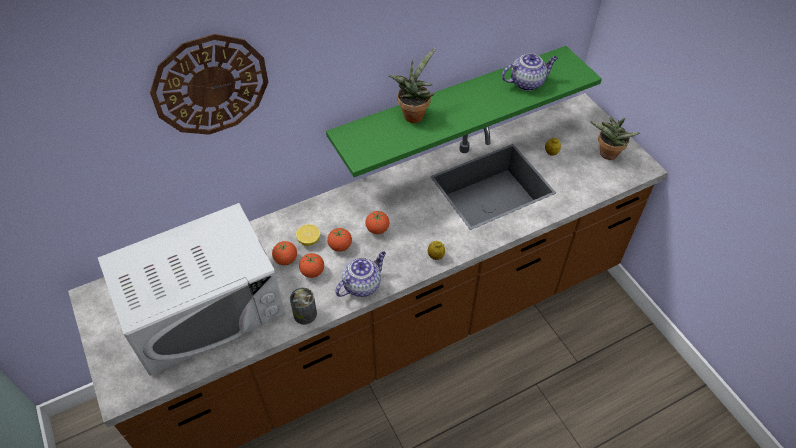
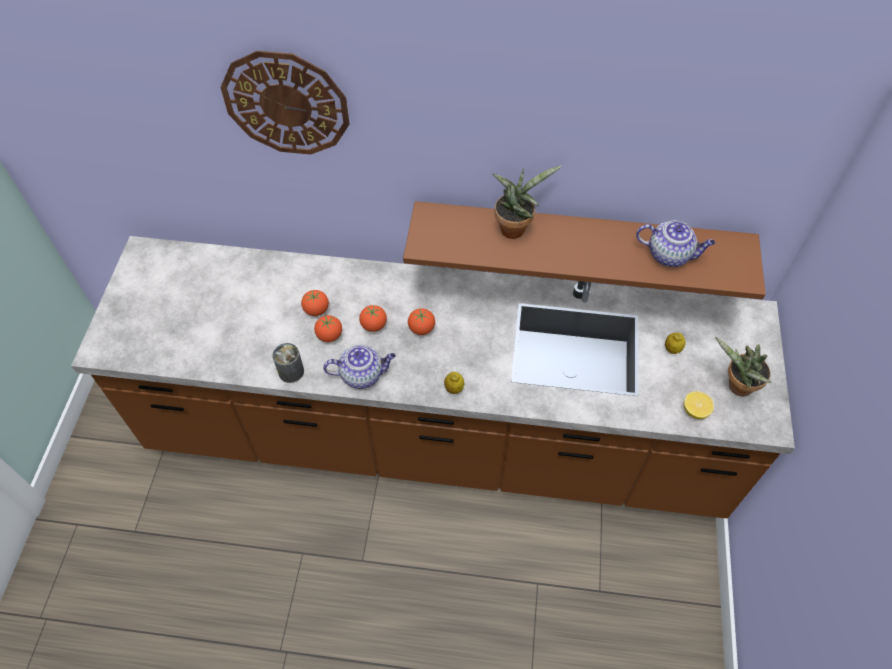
camera: 35 degrees right, 5 degrees up
(204, 308) = (216, 315): white microwave -> none
(309, 240) = (351, 303): lemon -> lemon (695, 410)
(451, 106) = (579, 239): green shelf -> brown shelf

